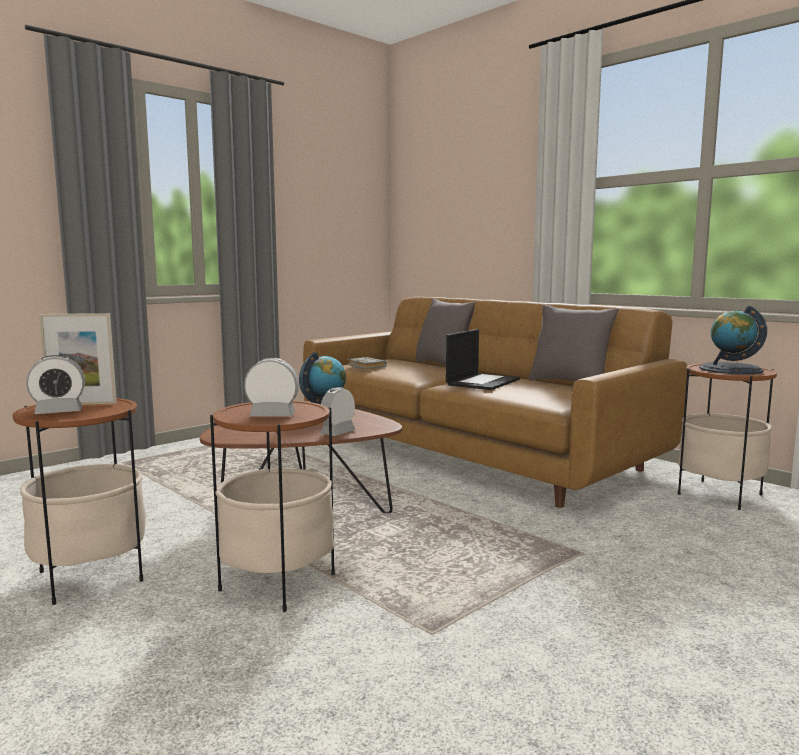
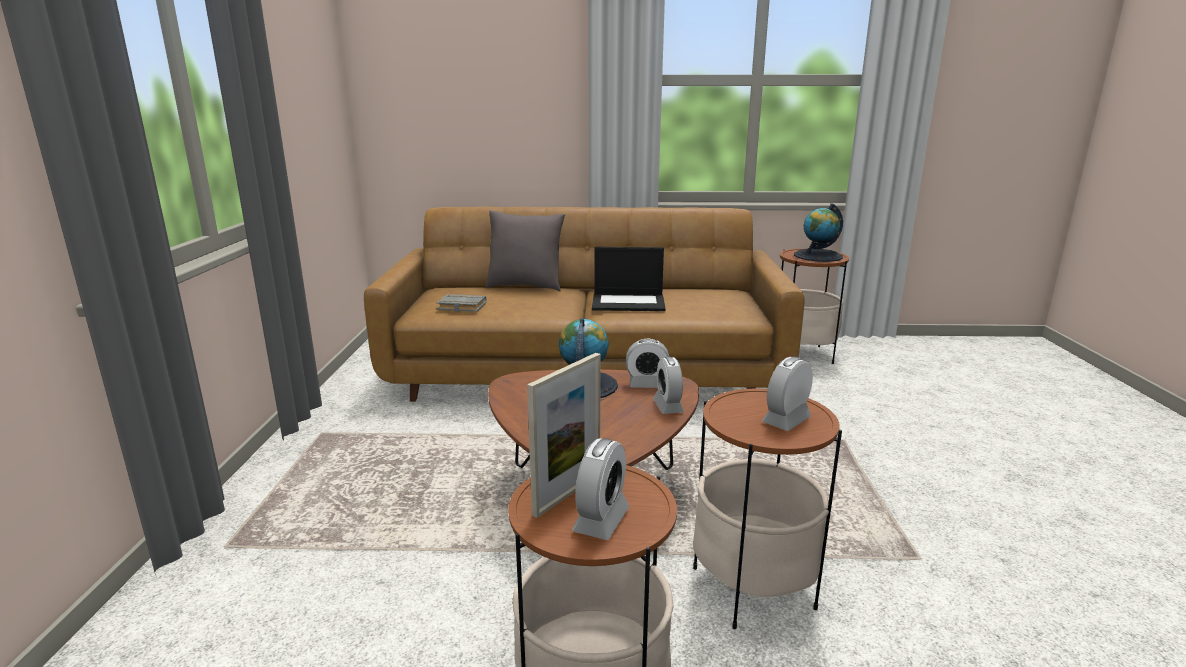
camera: 45 degrees left, 10 degrees up
(362, 422) = (647, 384): none -> alarm clock
(482, 382) = (629, 302): laptop -> laptop turned 105 degrees clockwise
(570, 383) = (684, 286): grey pillow -> none

